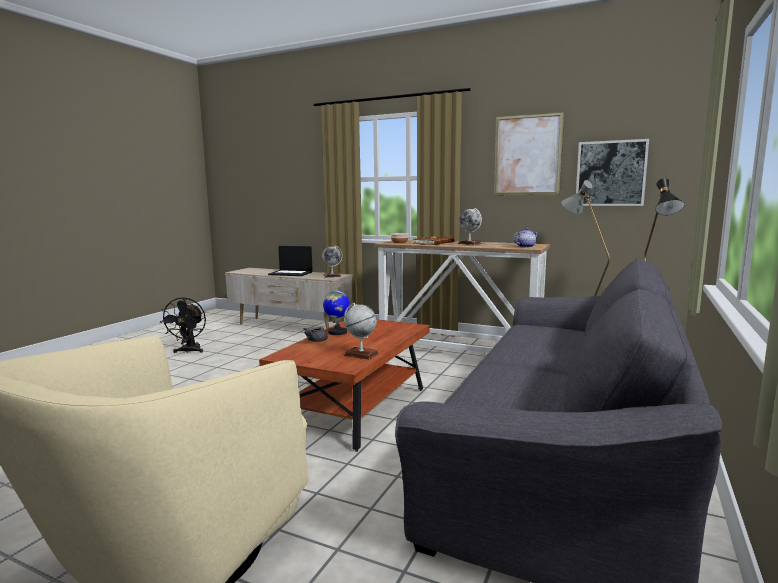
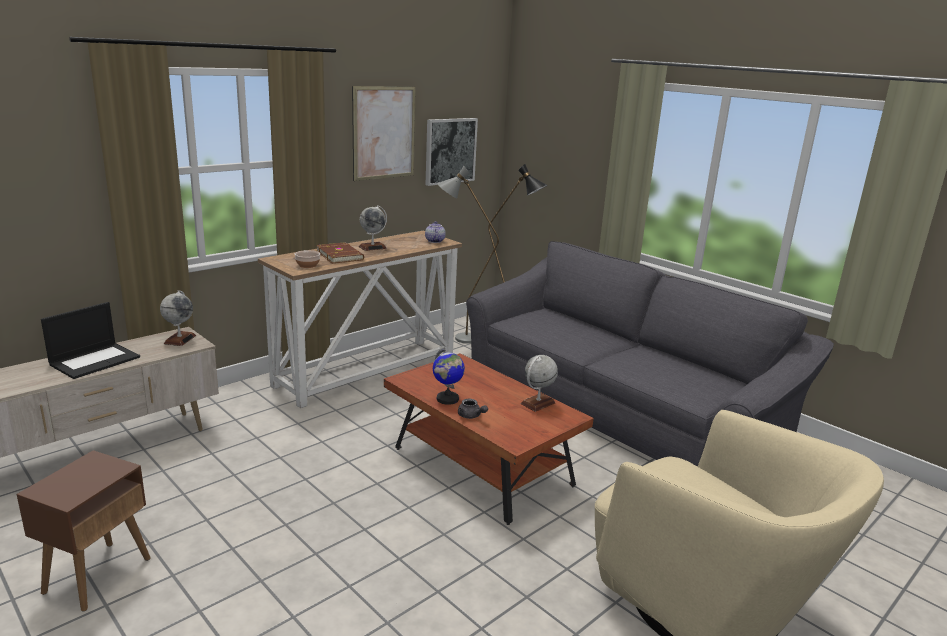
camera: 70 degrees left, 10 degrees up
(189, 351) = (98, 574): black fan -> brown side table

